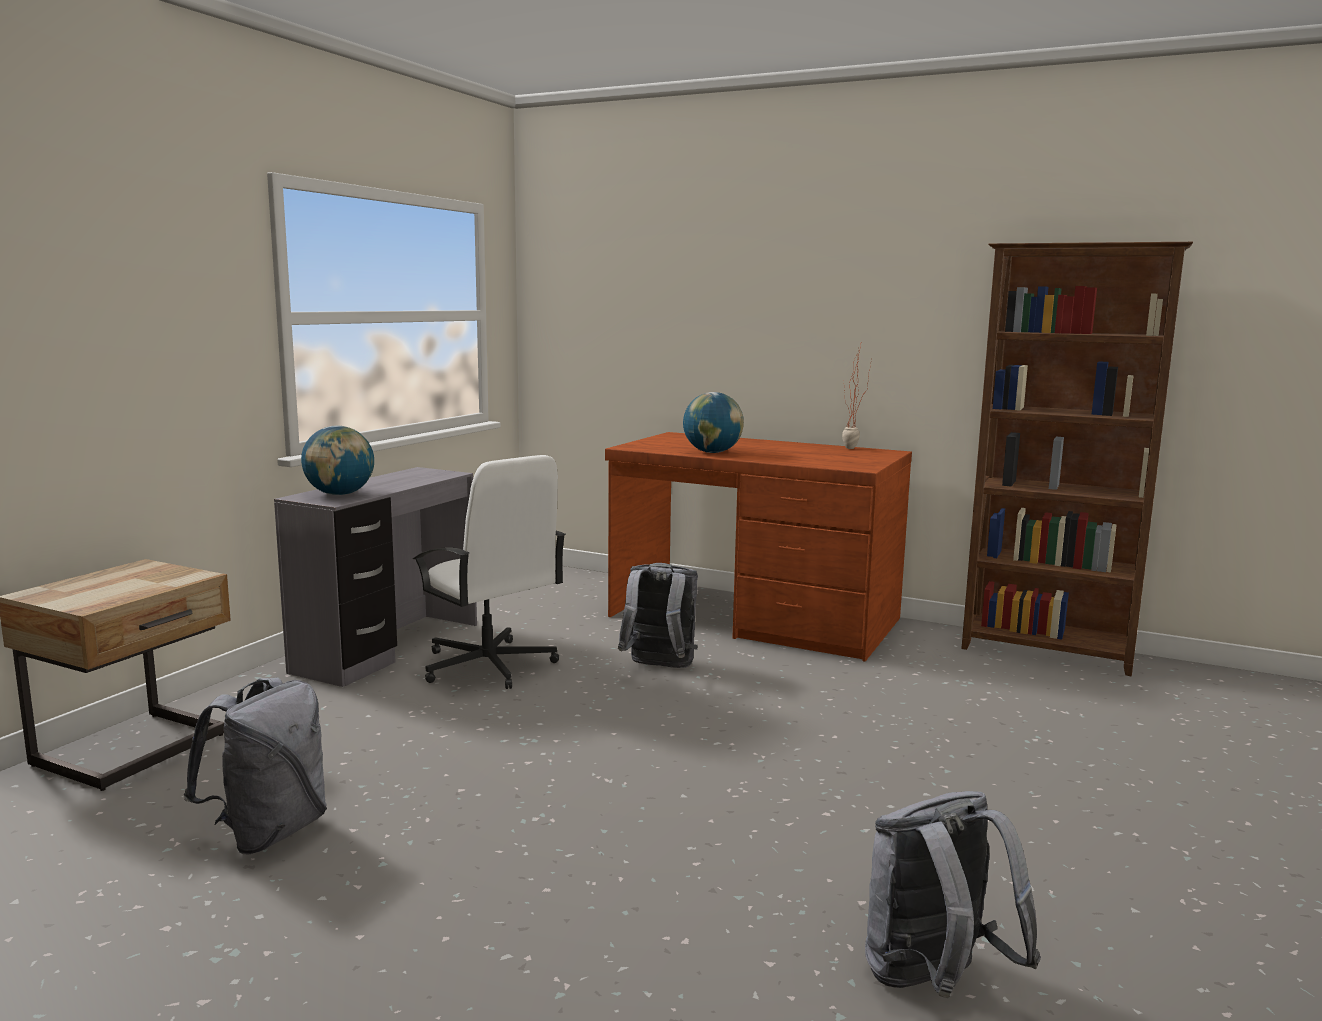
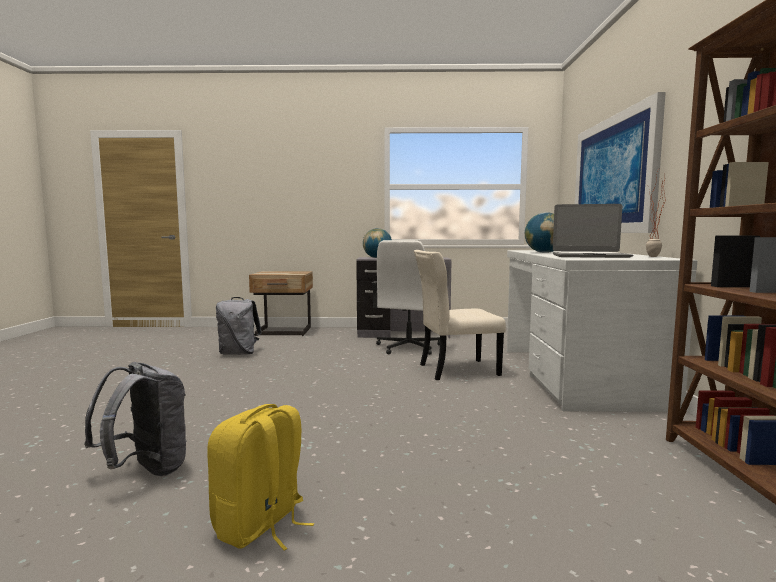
camera: 65 degrees right, 5 degrees down
(659, 668) = (455, 370): grey backpack -> beige chair
(713, 326) = (613, 175): none -> picture
(754, 618) = (576, 376): brown desk -> white desk
(821, 458) = (590, 256): none -> laptop
(1111, 892) = (260, 525): none -> yellow backpack

